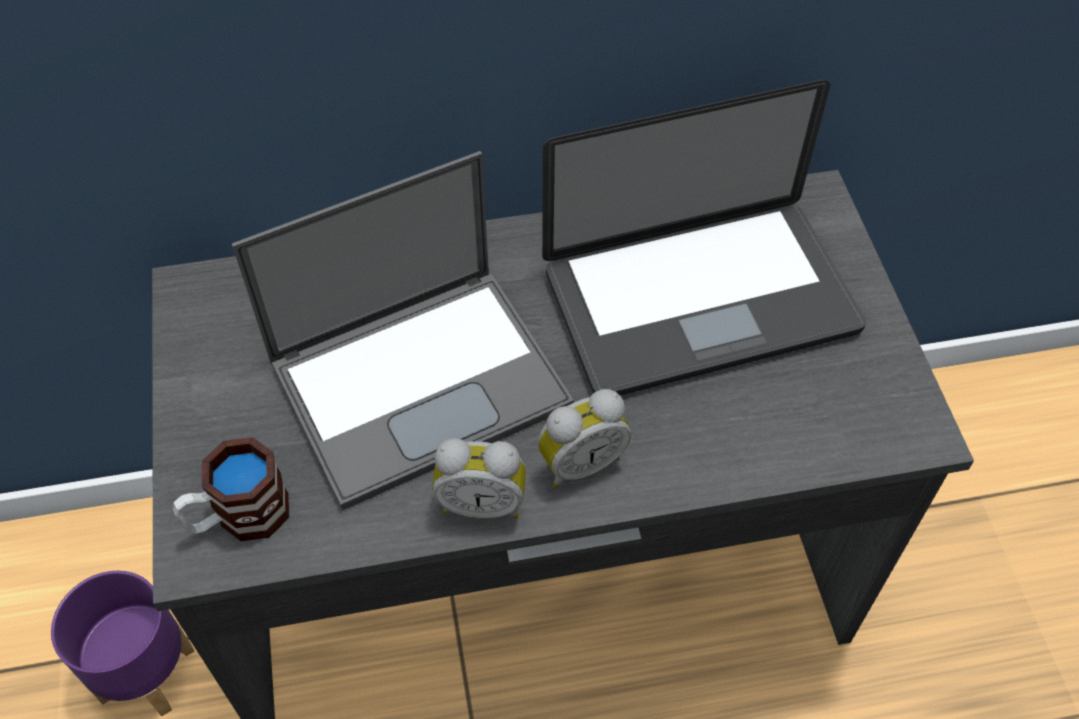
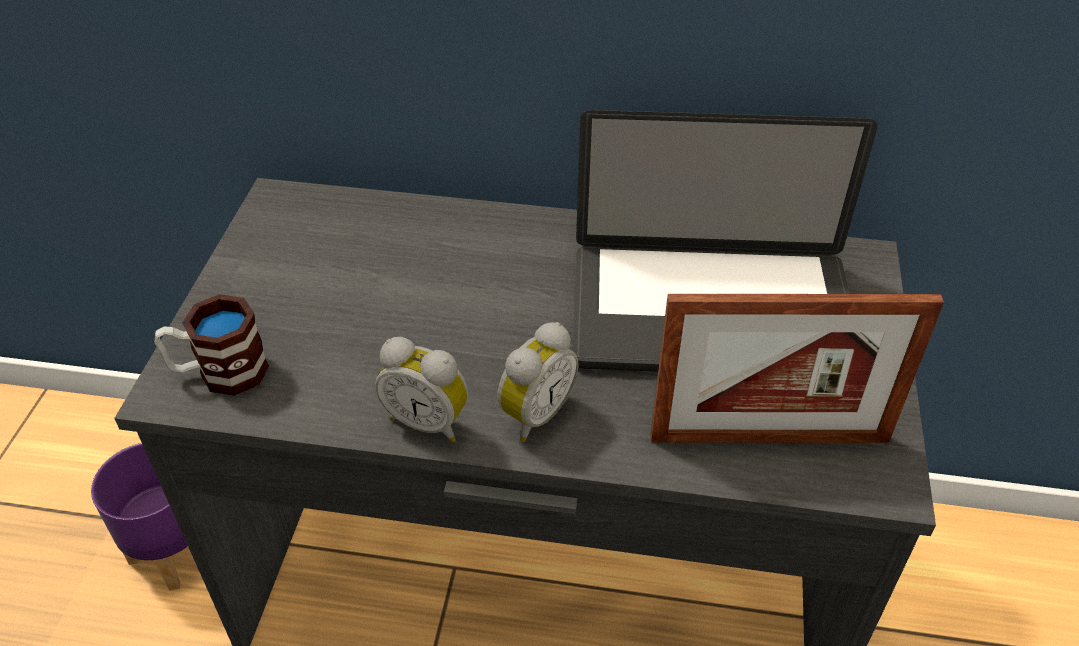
camera: 20 degrees right, 10 degrees down
(422, 380) = (427, 312): laptop -> none
(580, 462) = (534, 413): alarm clock -> alarm clock turned 45 degrees counterclockwise
(804, 419) = (769, 438): none -> picture frame

